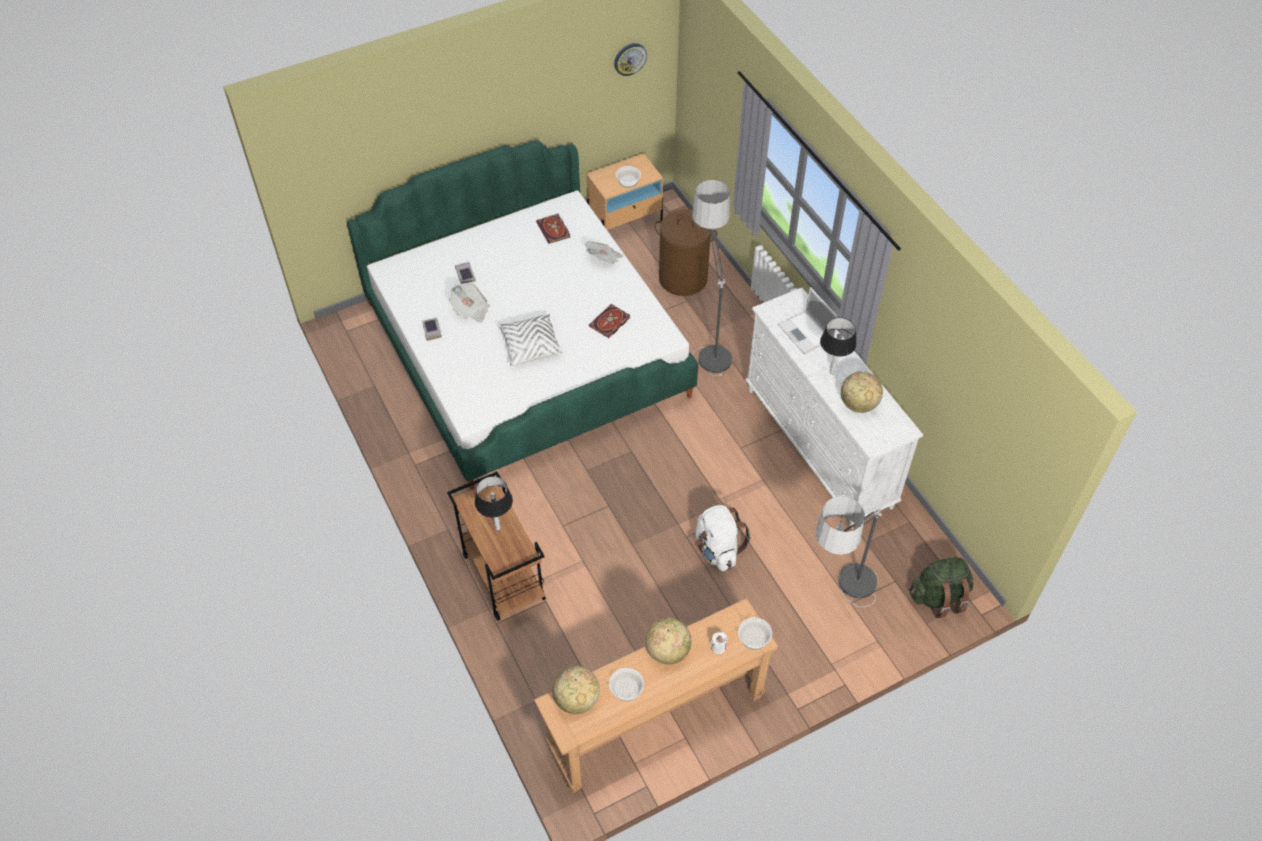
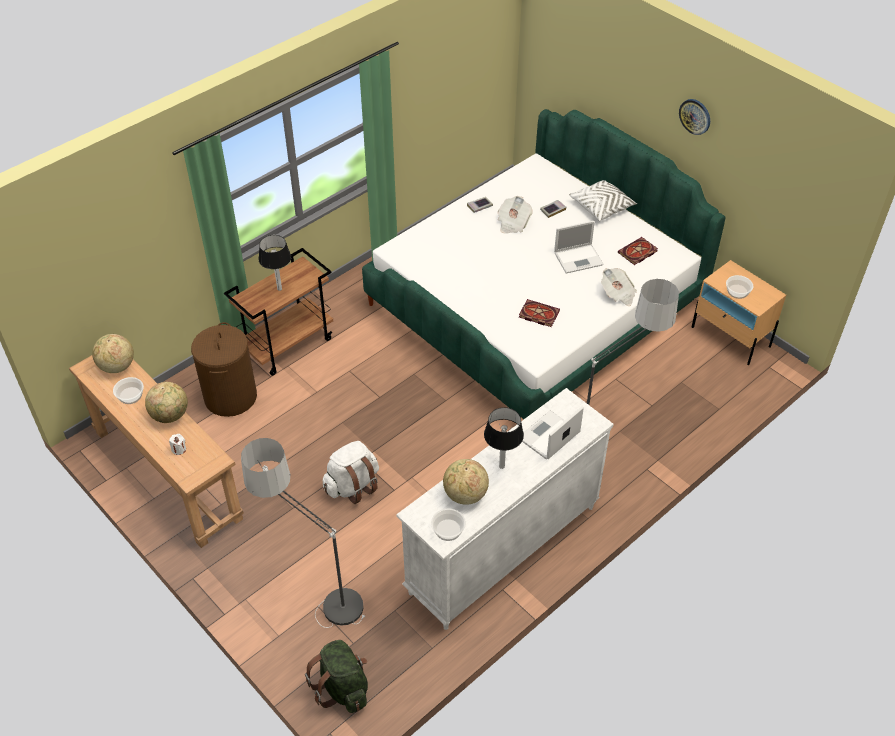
camera: 75 degrees right, 5 degrees down
(530, 346) = (487, 268): white pillow -> white pillow (602, 206)
(544, 273) = (579, 258): none -> laptop
(630, 59) = (805, 185): wall clock -> wall clock (695, 116)
(683, 278) = (681, 396): brown laundry basket -> brown laundry basket (231, 397)
(754, 638) = (191, 473): bowl -> bowl (448, 530)

